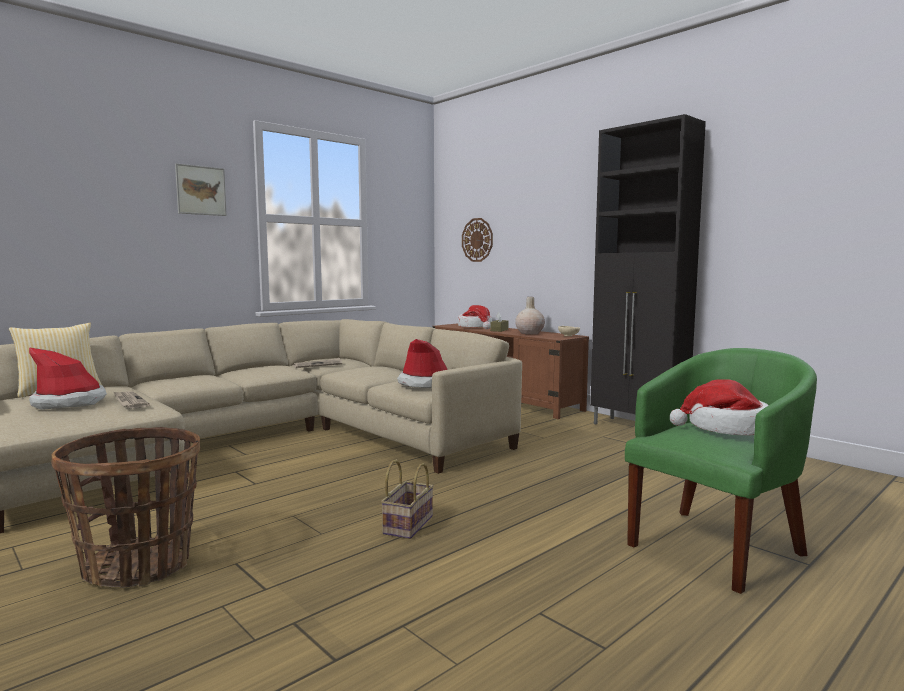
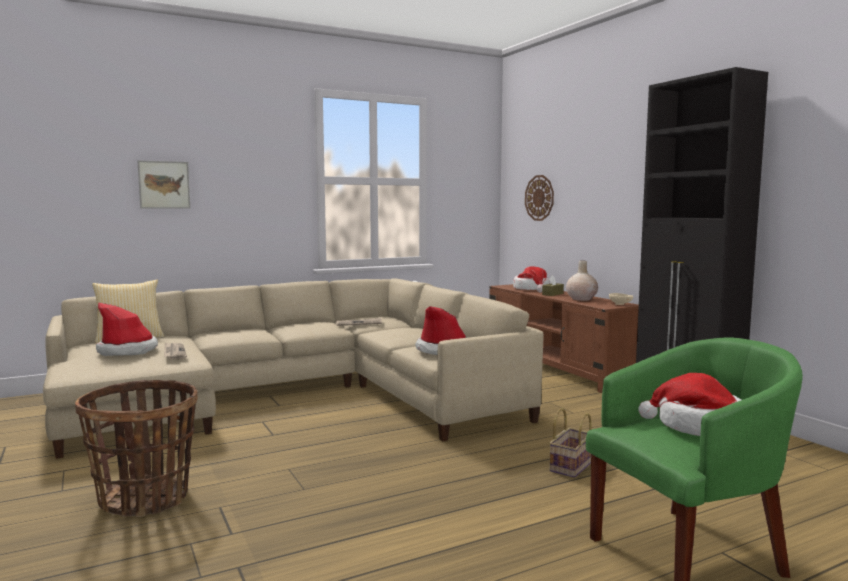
camera: 15 degrees right, 0 degrees up
(201, 190) = (264, 157): picture -> picture (164, 185)
(407, 524) = (385, 489): basket -> basket (571, 465)

